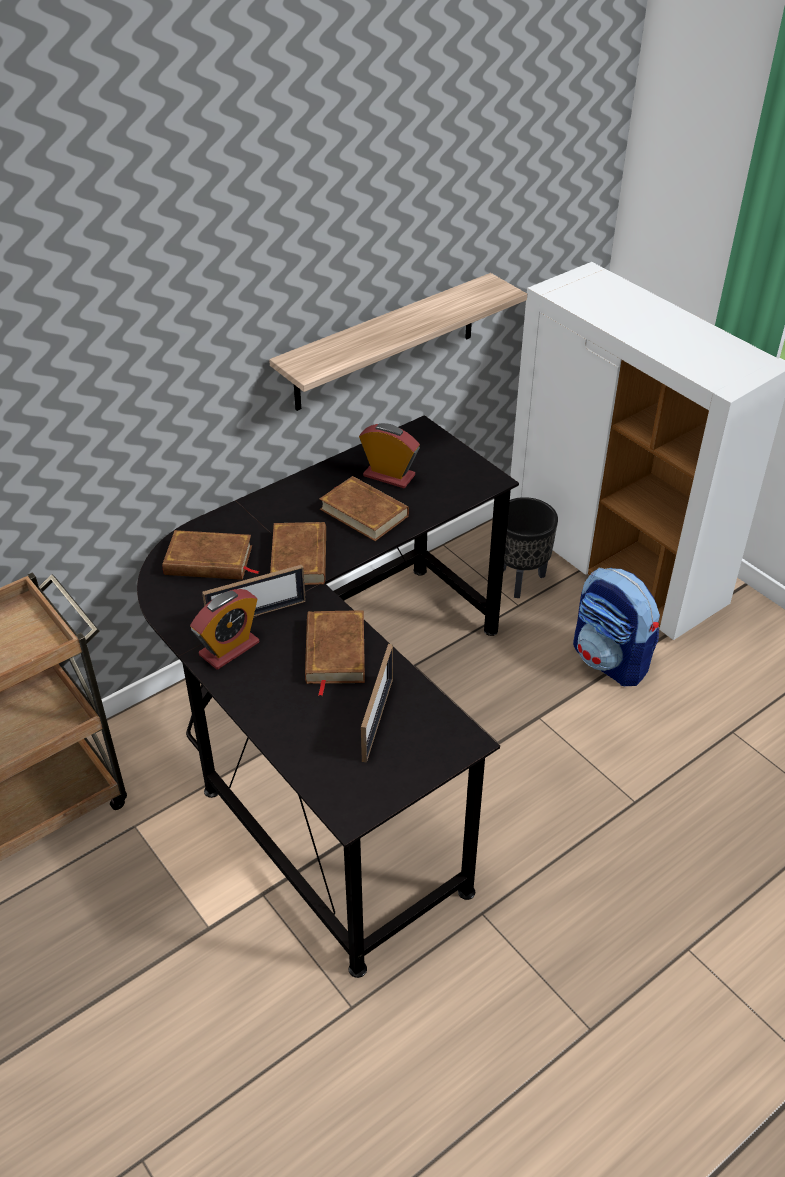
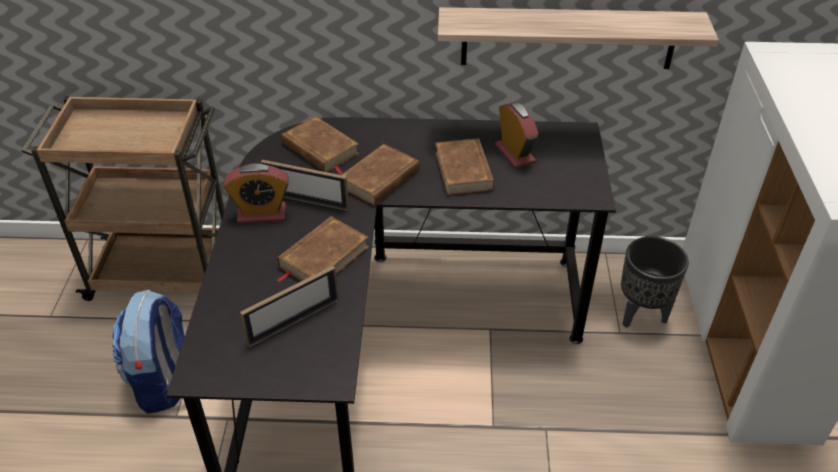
camera: 40 degrees right, 0 degrees up
(610, 661) = (655, 424): backpack -> backpack (164, 382)

